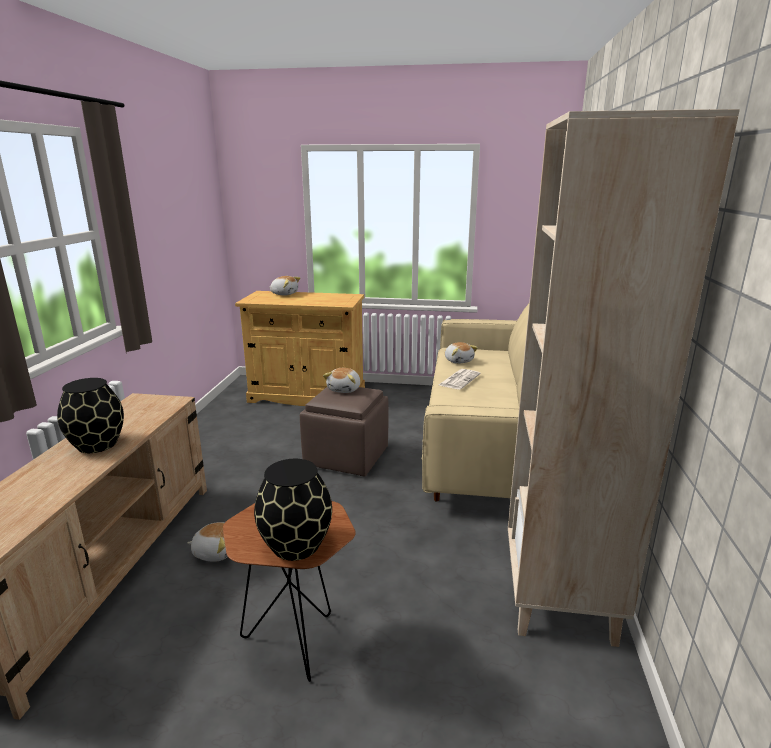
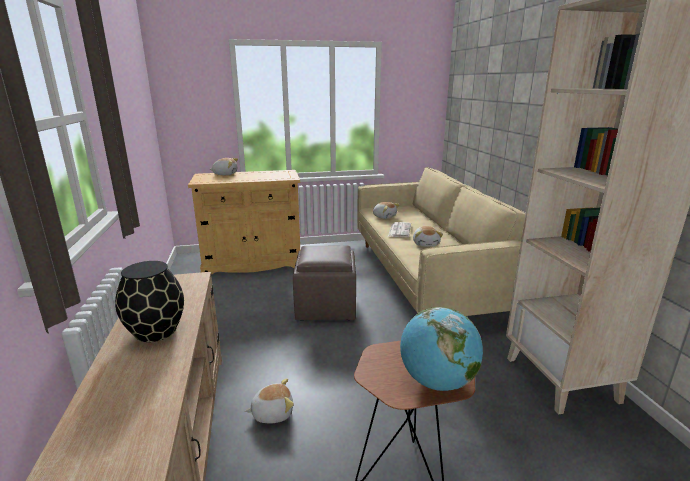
camera: 20 degrees left, 0 degrees up
(295, 545) = (437, 382): black vase -> globe
(345, 389) = (321, 249): plush toy -> plush toy (426, 244)

